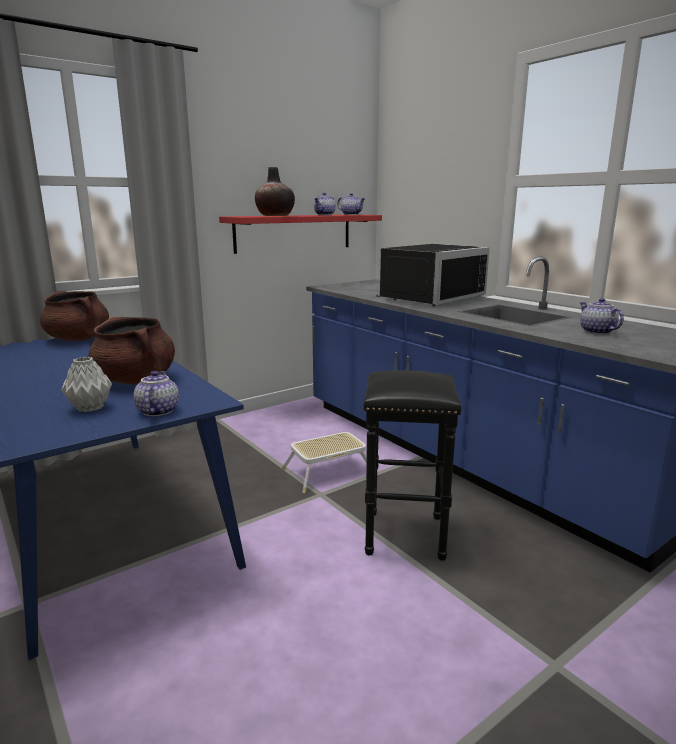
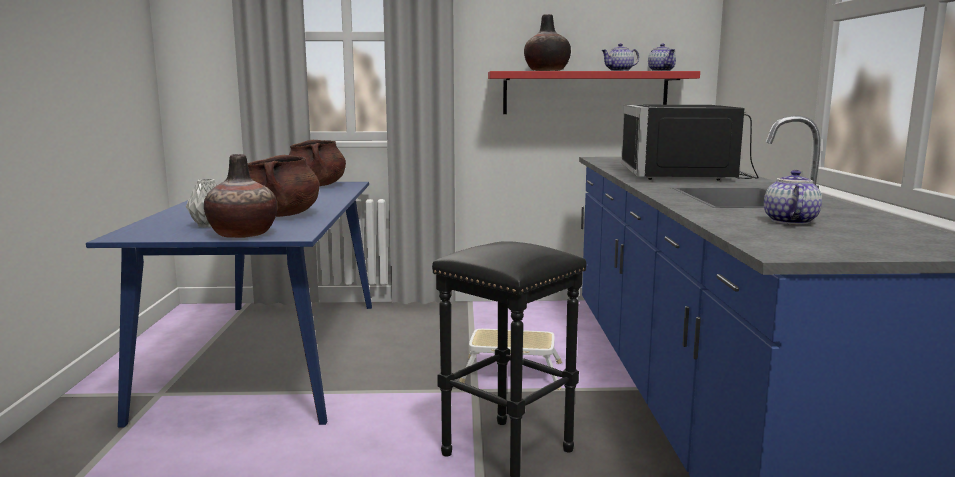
camera: 35 degrees right, 5 degrees down
(157, 411) = (242, 234): teapot -> vase
(427, 297) = (685, 174): black microwave -> black microwave turned 105 degrees clockwise

